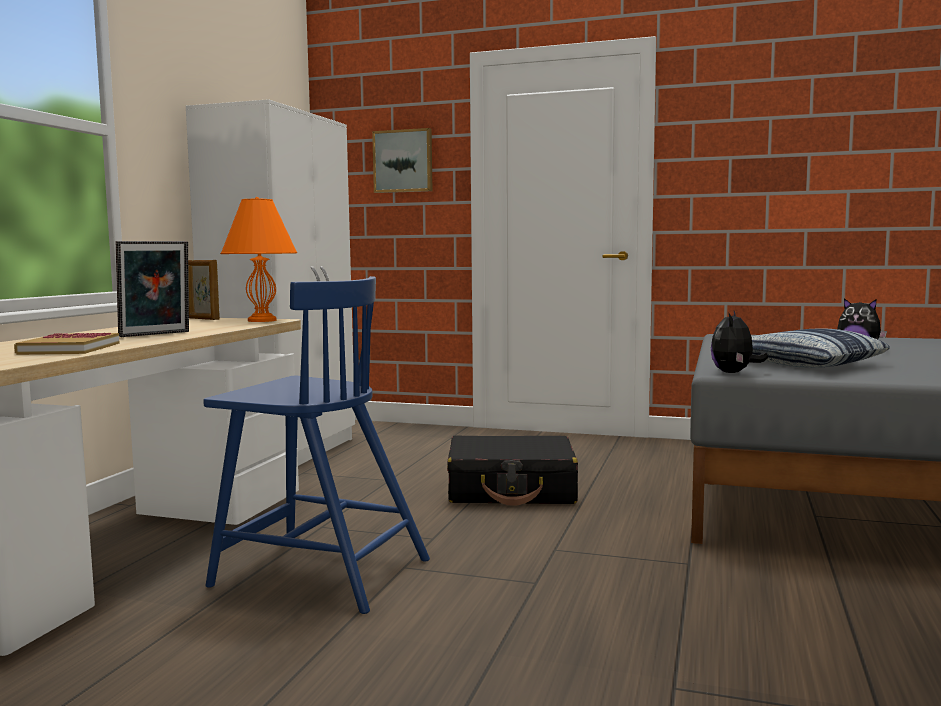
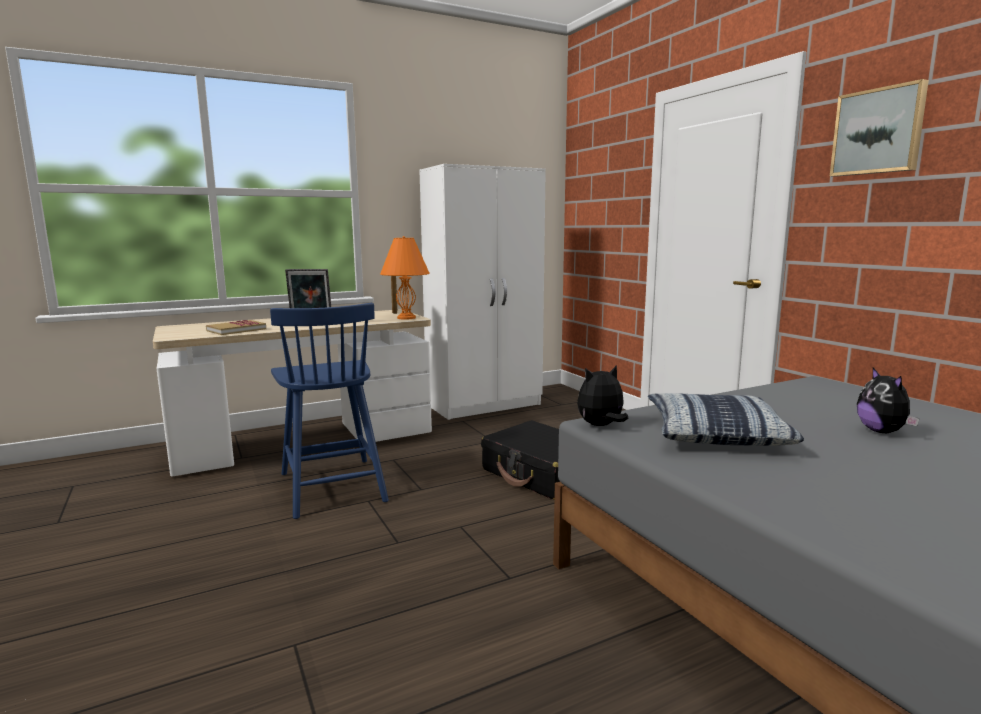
camera: 45 degrees right, 5 degrees up
(403, 161) = (611, 191): picture -> picture (878, 131)

